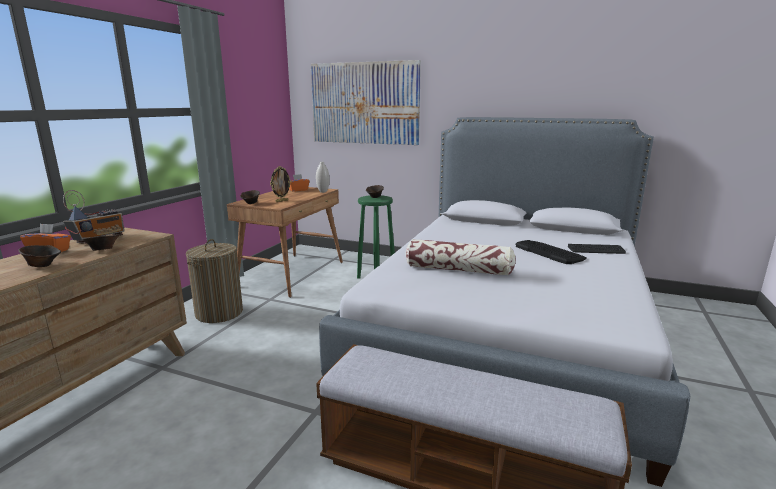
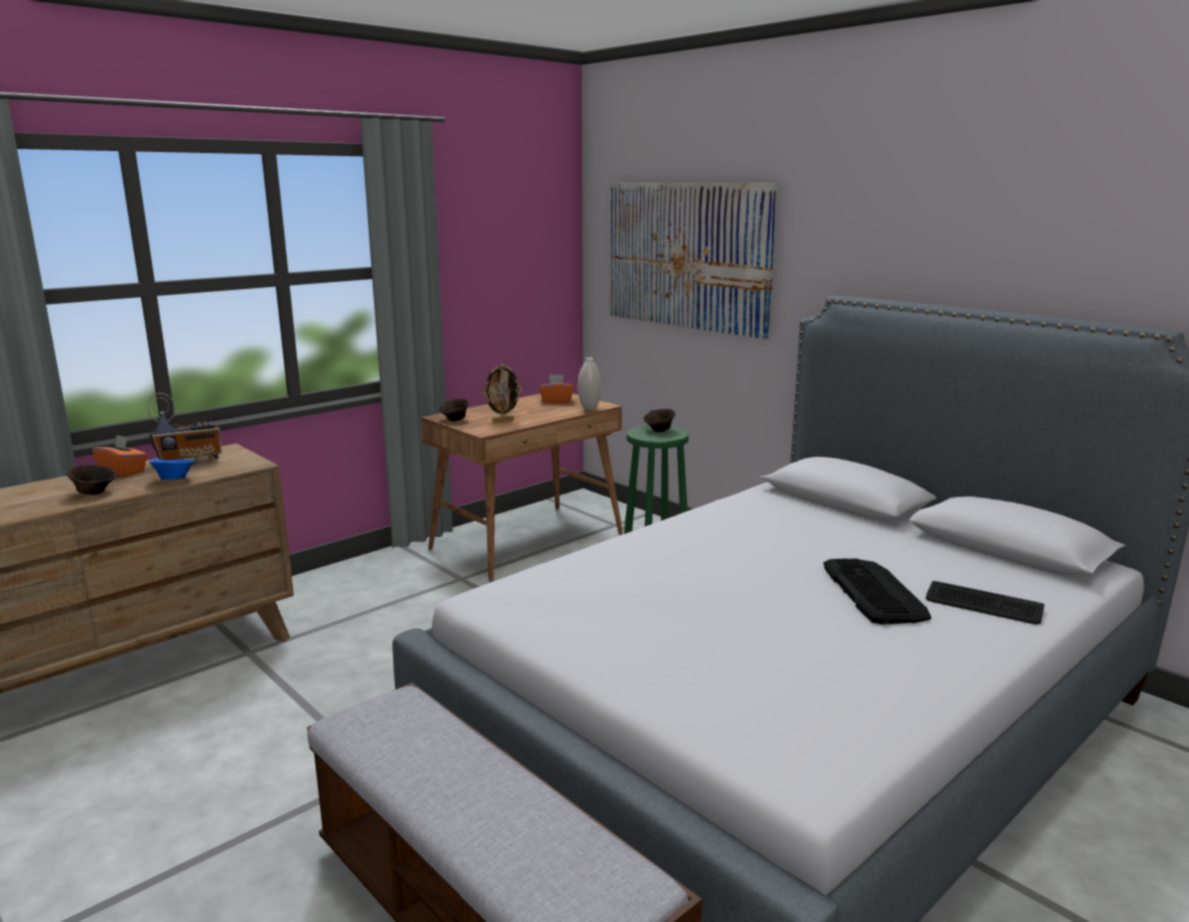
camera: 25 degrees right, 0 degrees up
(102, 250) = (174, 480): brown bowl -> blue bowl
(219, 313) = (377, 586): laundry basket -> none
(458, 270) = (655, 595): pillow -> none

